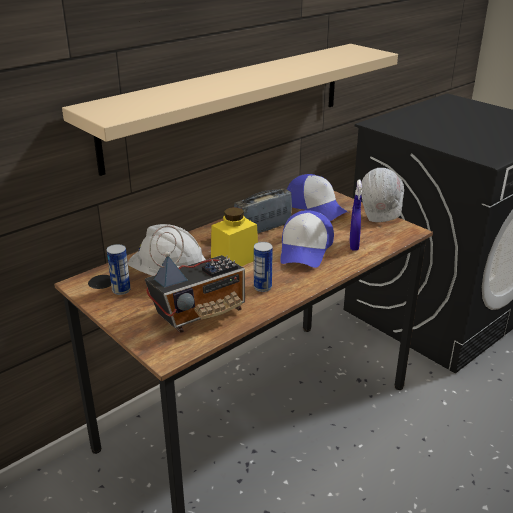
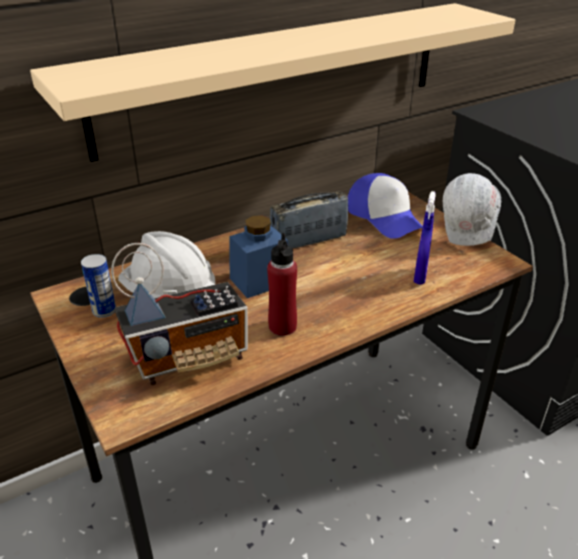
camera: 10 degrees right, 5 degrees up
(234, 259) = (259, 281): yellow jar -> blue jar
(262, 287) = (282, 326): can -> red bottle
(305, 249) = (354, 276): cap -> none

